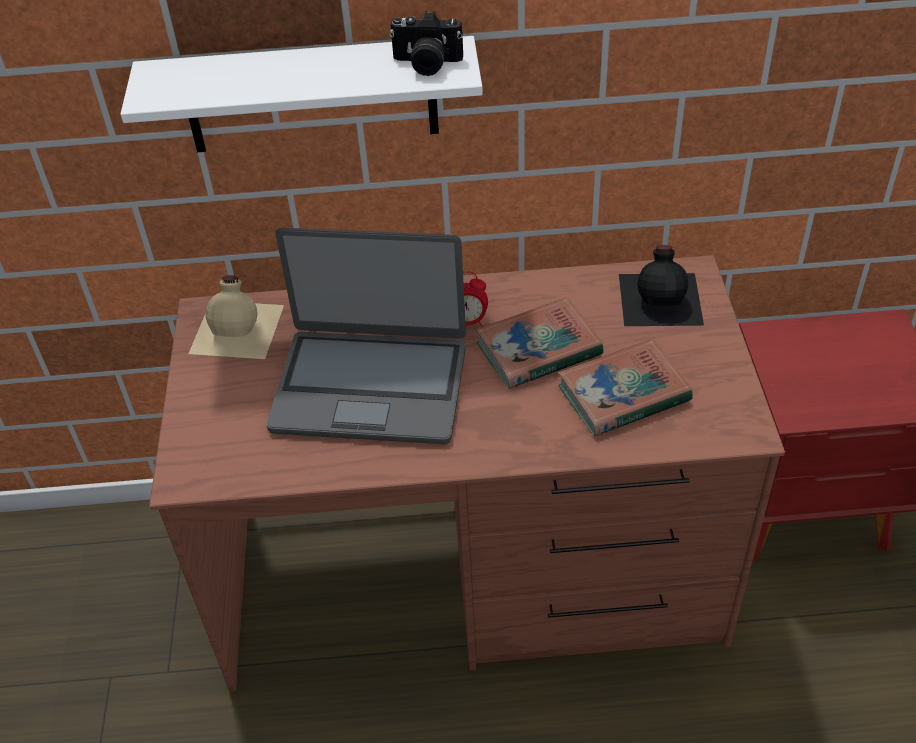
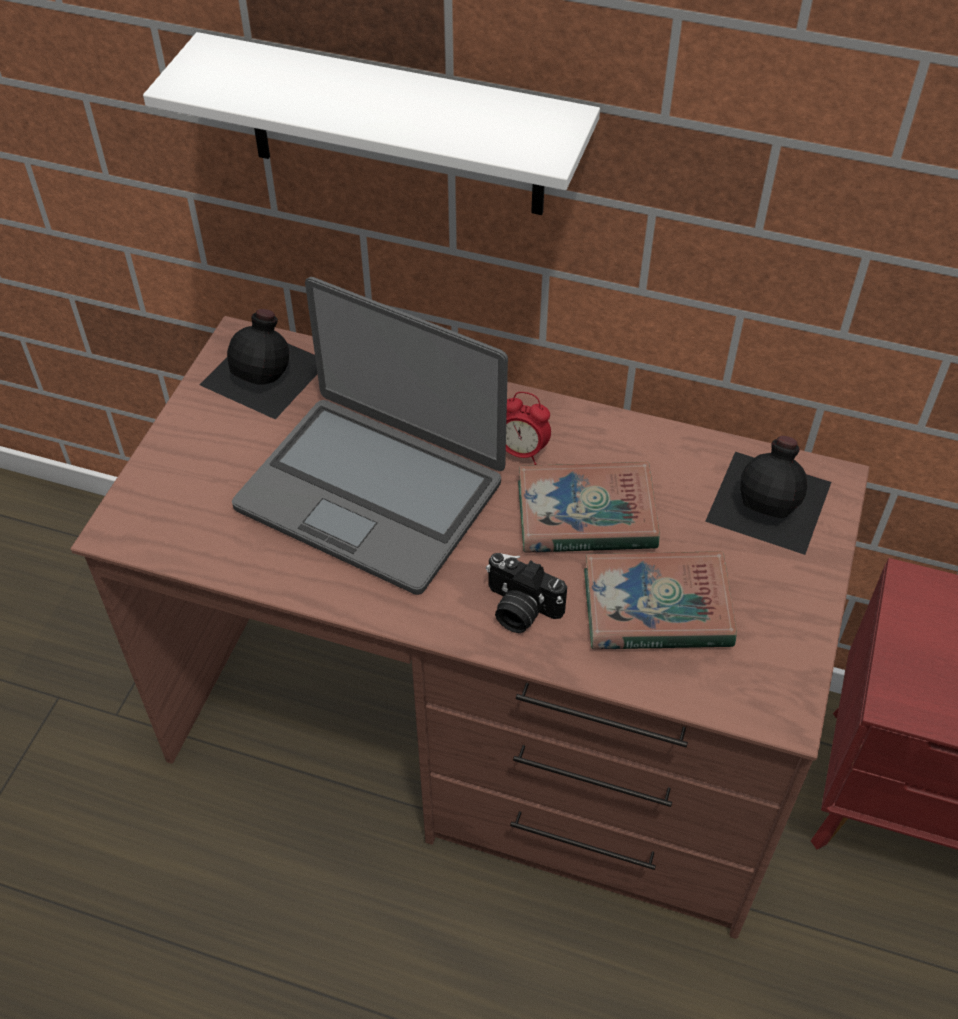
camera: 20 degrees right, 5 degrees up
(238, 328) = (267, 372): beige bottle -> black bottle
(426, 64) = (518, 130): camera -> camera (519, 609)

